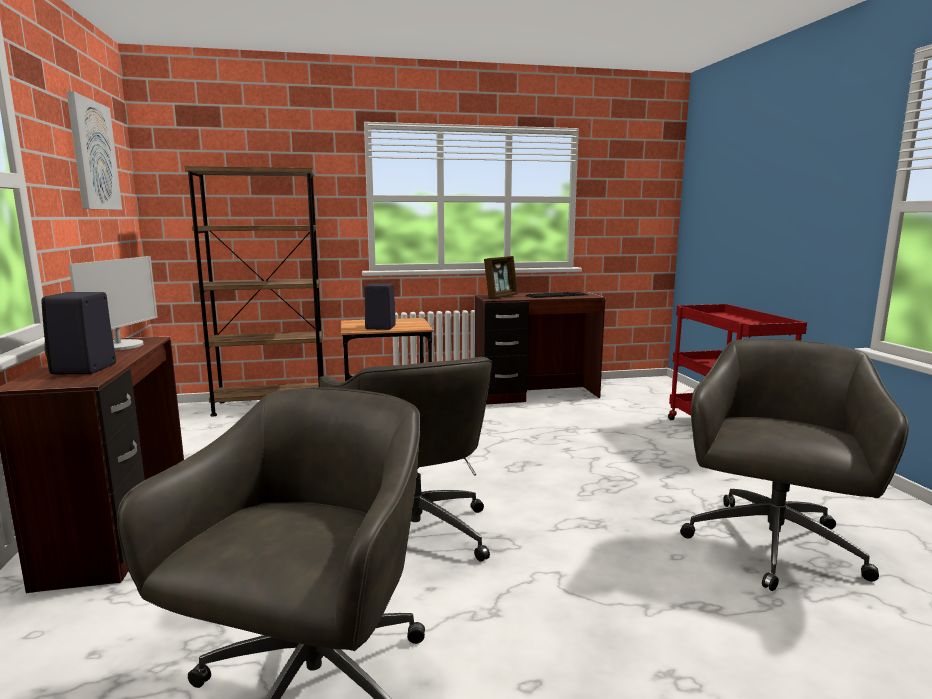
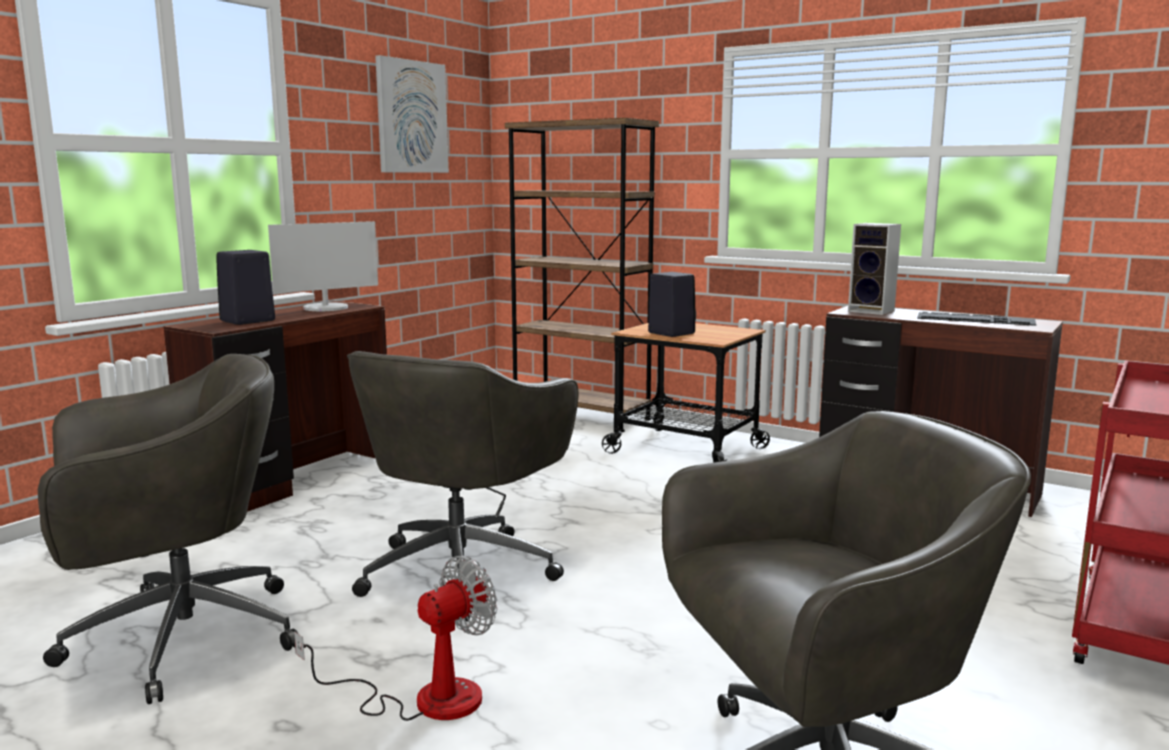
camera: 45 degrees right, 0 degrees up
(501, 297) = (873, 311): picture frame -> speaker
(563, 614) = (424, 699): none -> fan

